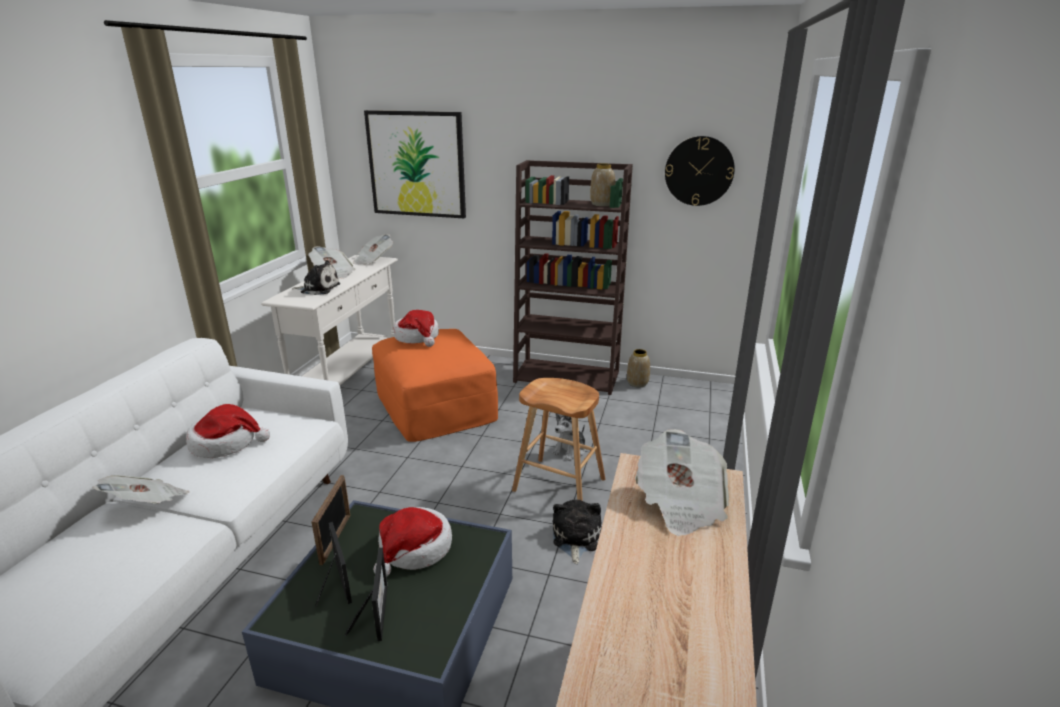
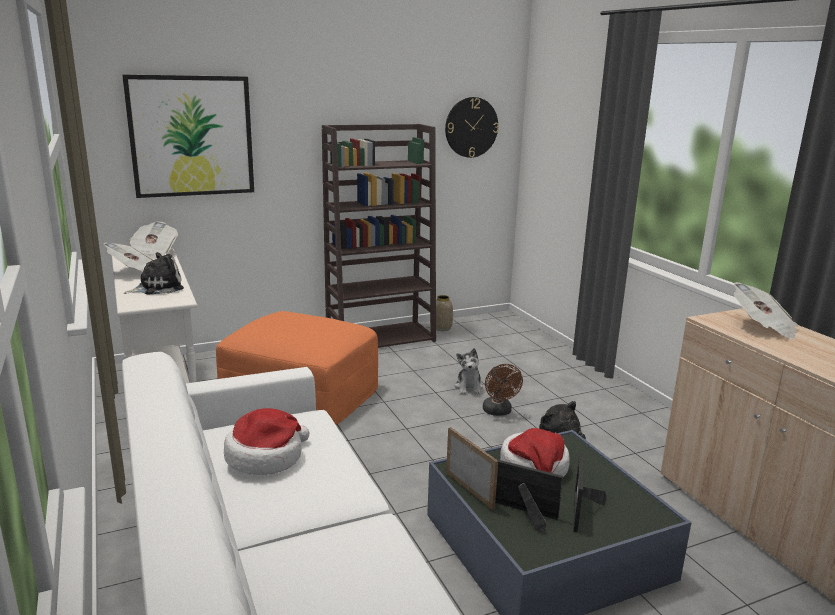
camera: 40 degrees left, 5 degrees down
(148, 504) = (293, 530): newspaper -> none
(375, 612) = (582, 514): picture frame -> picture frame turned 120 degrees counterclockwise
(417, 337) = (275, 322): hat -> none
(558, 485) = (498, 412): brown stool -> brown fan
(602, 204) = (404, 162): vase -> none

